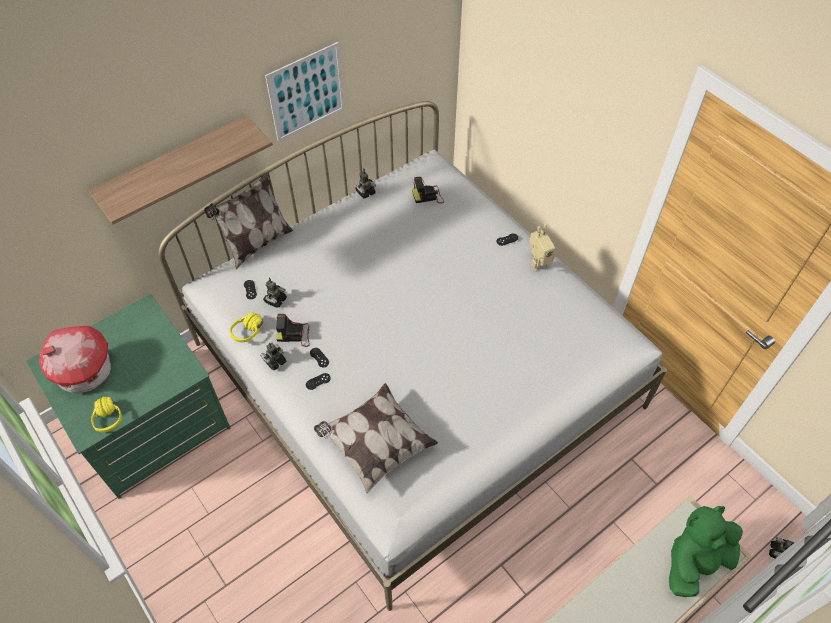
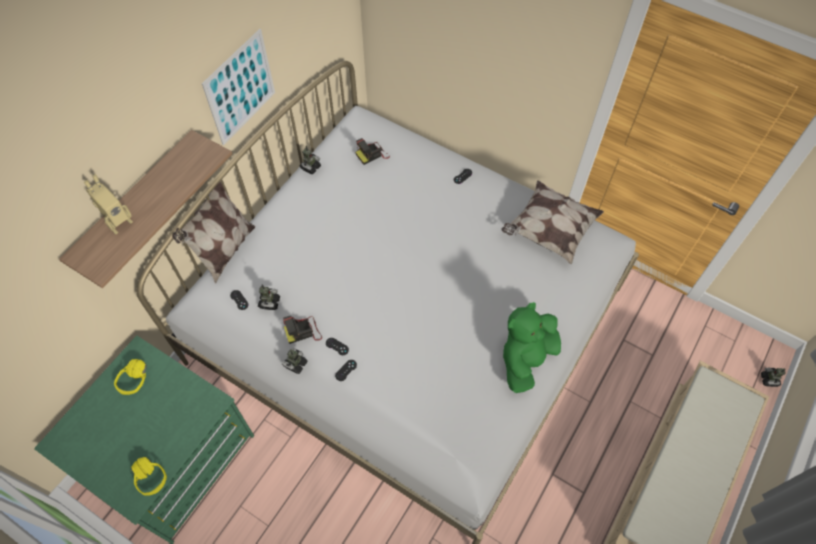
camera: 20 degrees left, 5 degrees up
(84, 373) = (104, 440): toy house -> none
(252, 334) = (261, 344): yellow headphones -> yellow headphones (139, 381)
(375, 444) = (426, 413): pillow -> pillow (549, 230)
(538, 263) = (499, 191): toy robot -> toy robot (118, 222)
(695, 562) = (728, 418): green plush toy -> green plush toy (526, 359)

